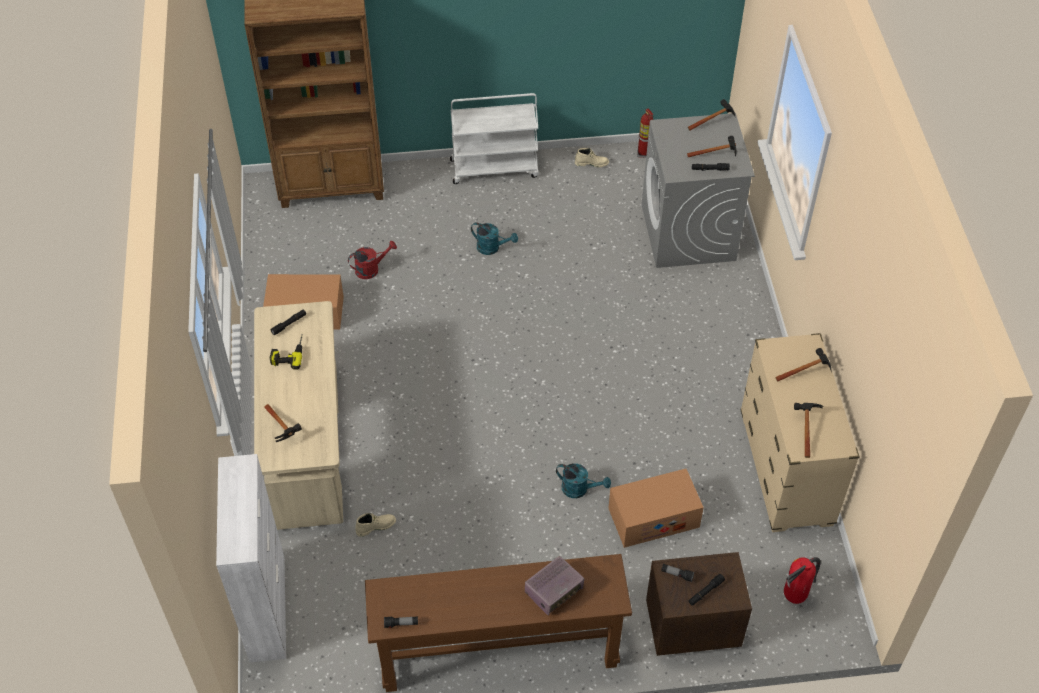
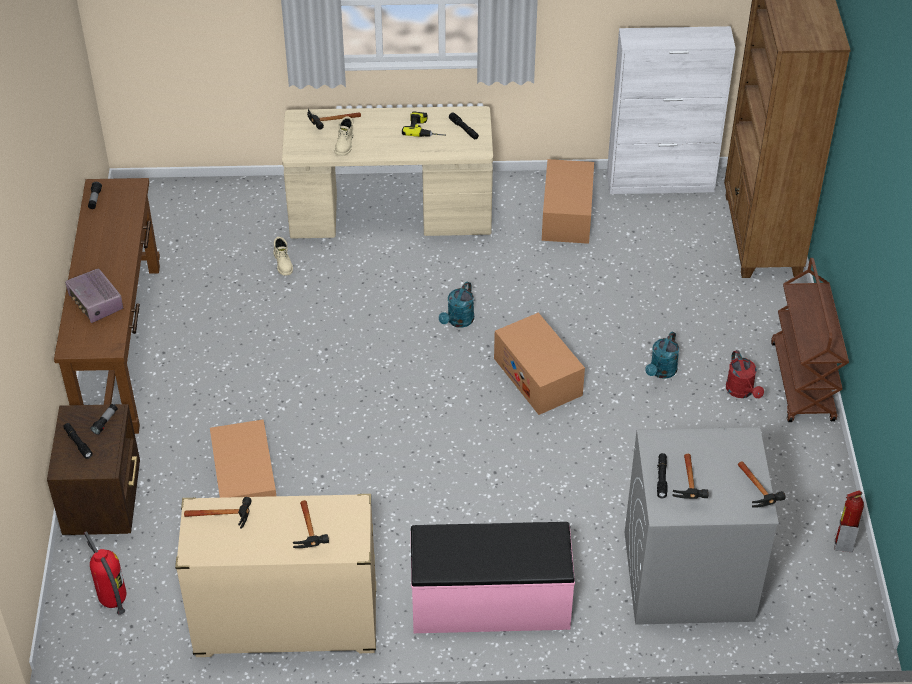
camera: 95 degrees right, 5 degrees down
(267, 608) = (211, 191): white cabinet -> white cabinet (661, 182)
(371, 269) = (629, 266): red watering can -> red watering can (742, 392)
(495, 168) = (803, 382): white cart -> brown cart
(505, 324) = (538, 376): none -> cardboard box
(579, 489) = (296, 424): turquoise watering can -> turquoise watering can (458, 321)
(591, 163) = (819, 483): beige boot -> beige boot (345, 144)
(737, 342) = (490, 603): none -> pink bench

